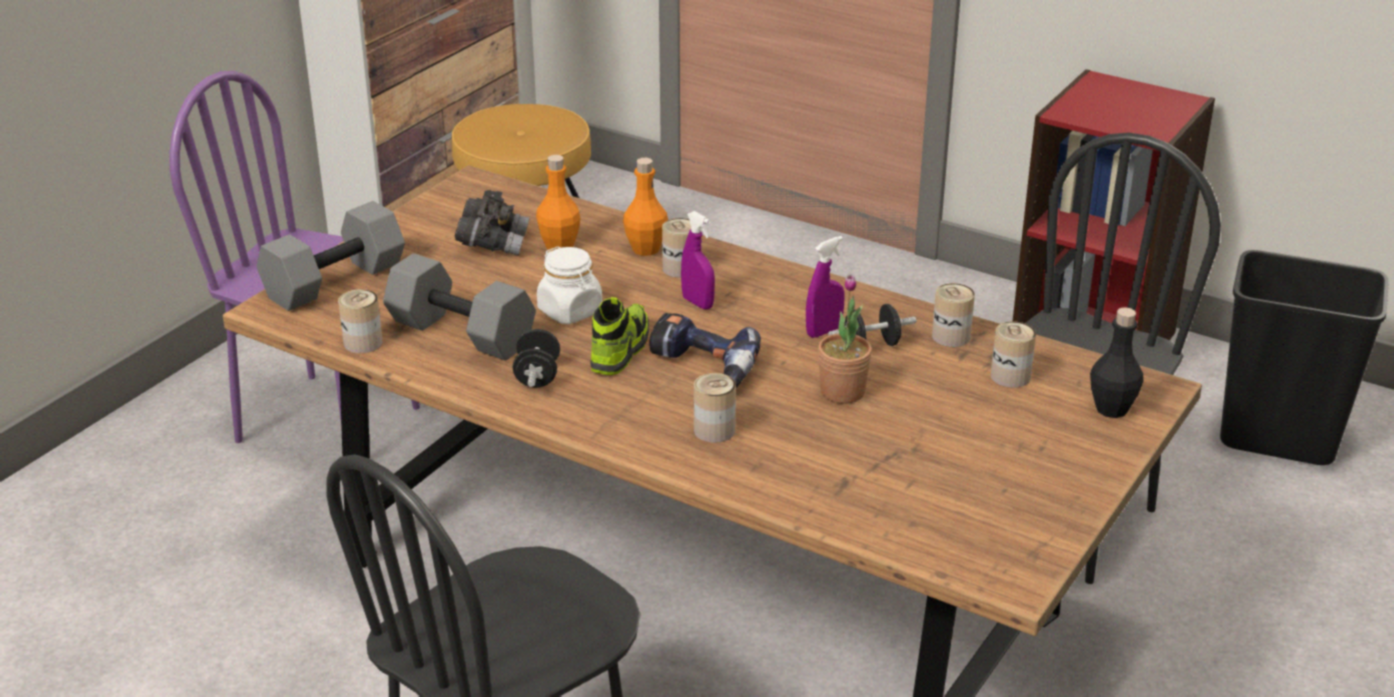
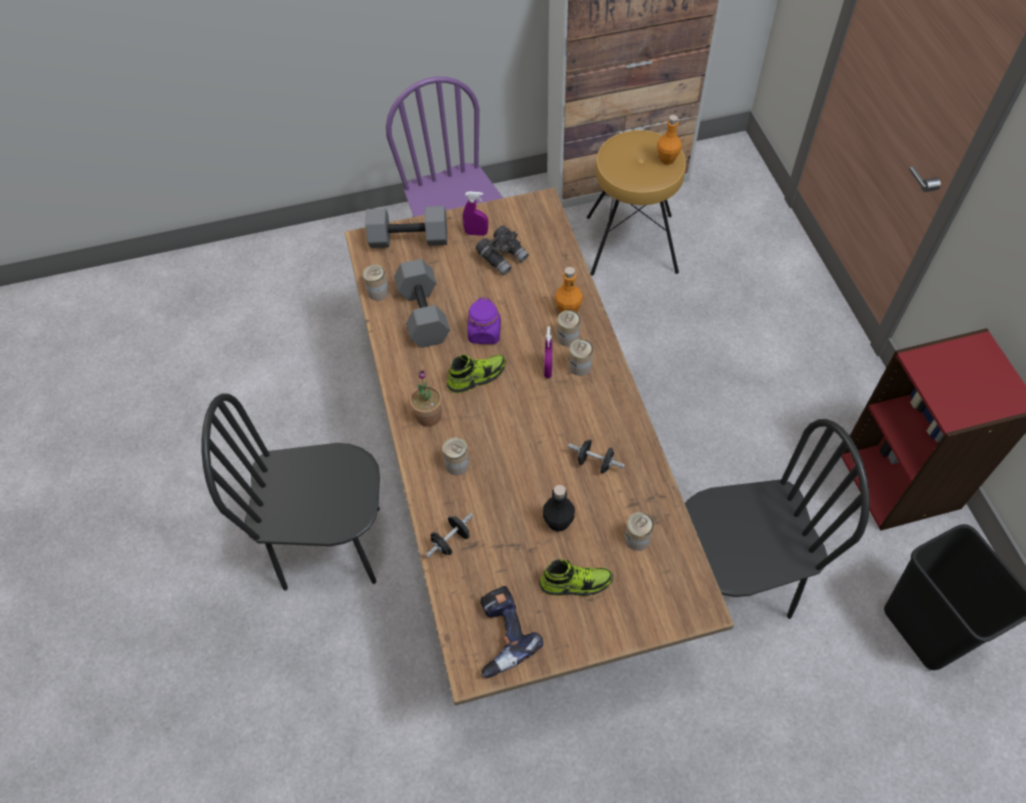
camera: 45 degrees right, 25 degrees up
(537, 376) = (423, 368): black dumbbell -> black dumbbell (451, 541)
(559, 246) = (530, 280): orange bottle -> orange bottle (667, 159)
(570, 311) = (484, 333): white jar -> purple jar
(701, 368) = (498, 417): power drill -> power drill (500, 635)
(824, 331) = (584, 435): purple spray bottle -> purple spray bottle (476, 233)
(842, 392) = (543, 484): potted plant -> potted plant (428, 416)
(951, 337) = (642, 487): can -> can (580, 366)
(1005, 445) = (575, 583): none -> shoe
(1111, 409) = (660, 603): black bottle -> black bottle (558, 522)

